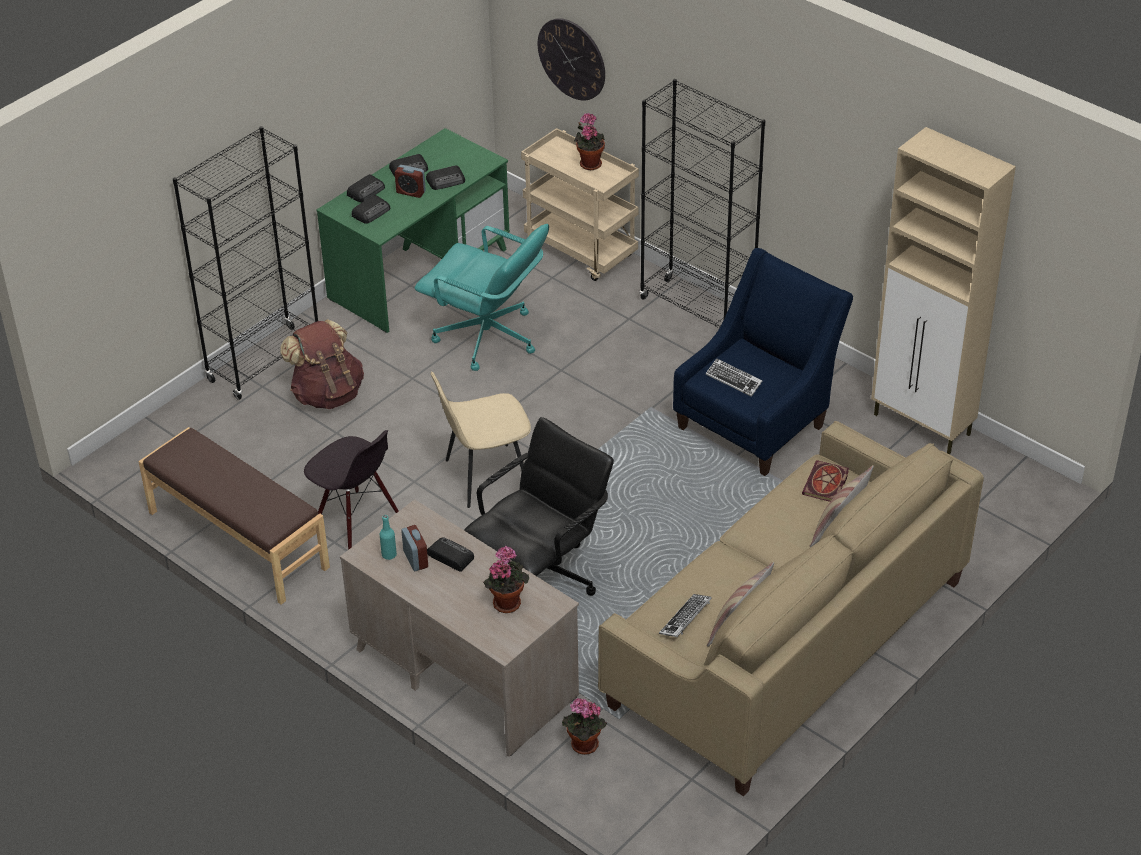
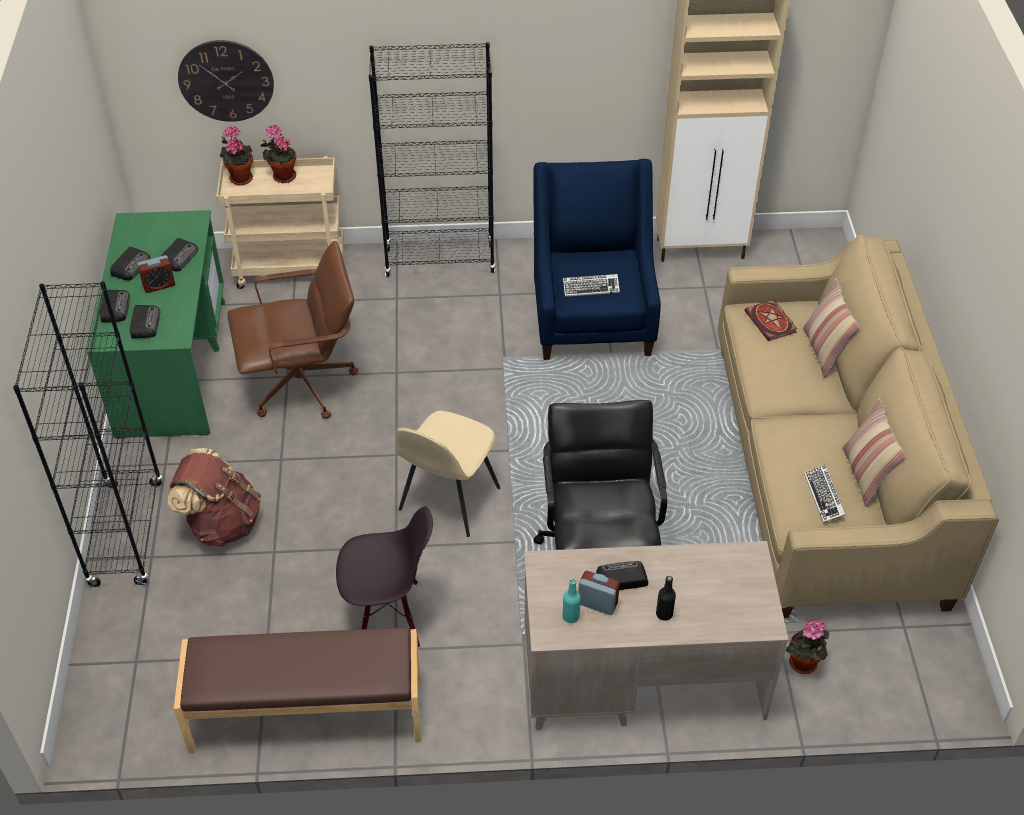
camera: 45 degrees left, 5 degrees up
(447, 595) = (664, 614): none -> black bottle
(487, 338) = (303, 385): turquoise office chair -> brown office chair
(507, 601) = (715, 582): potted plant -> potted plant (240, 177)

